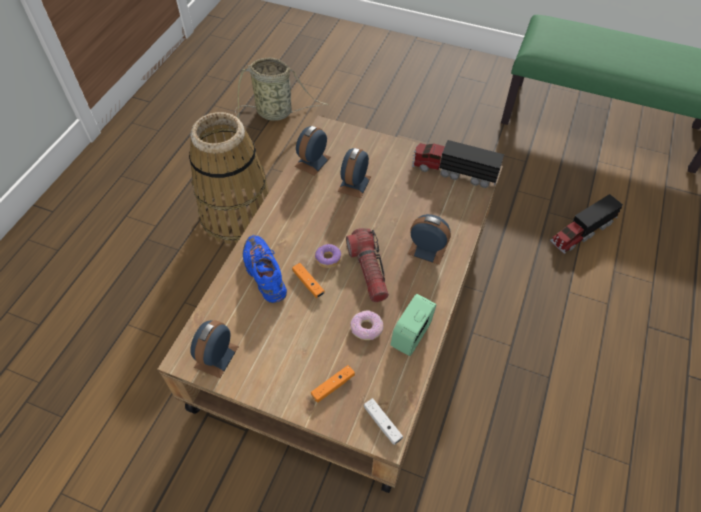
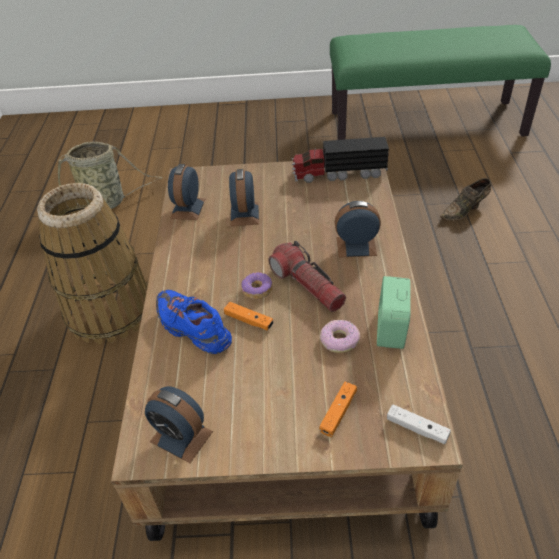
camera: 20 degrees left, 10 degrees down
(216, 356) = (181, 436): alarm clock -> alarm clock turned 60 degrees counterclockwise
(581, 232) = (465, 211): toy truck -> brown shoe

